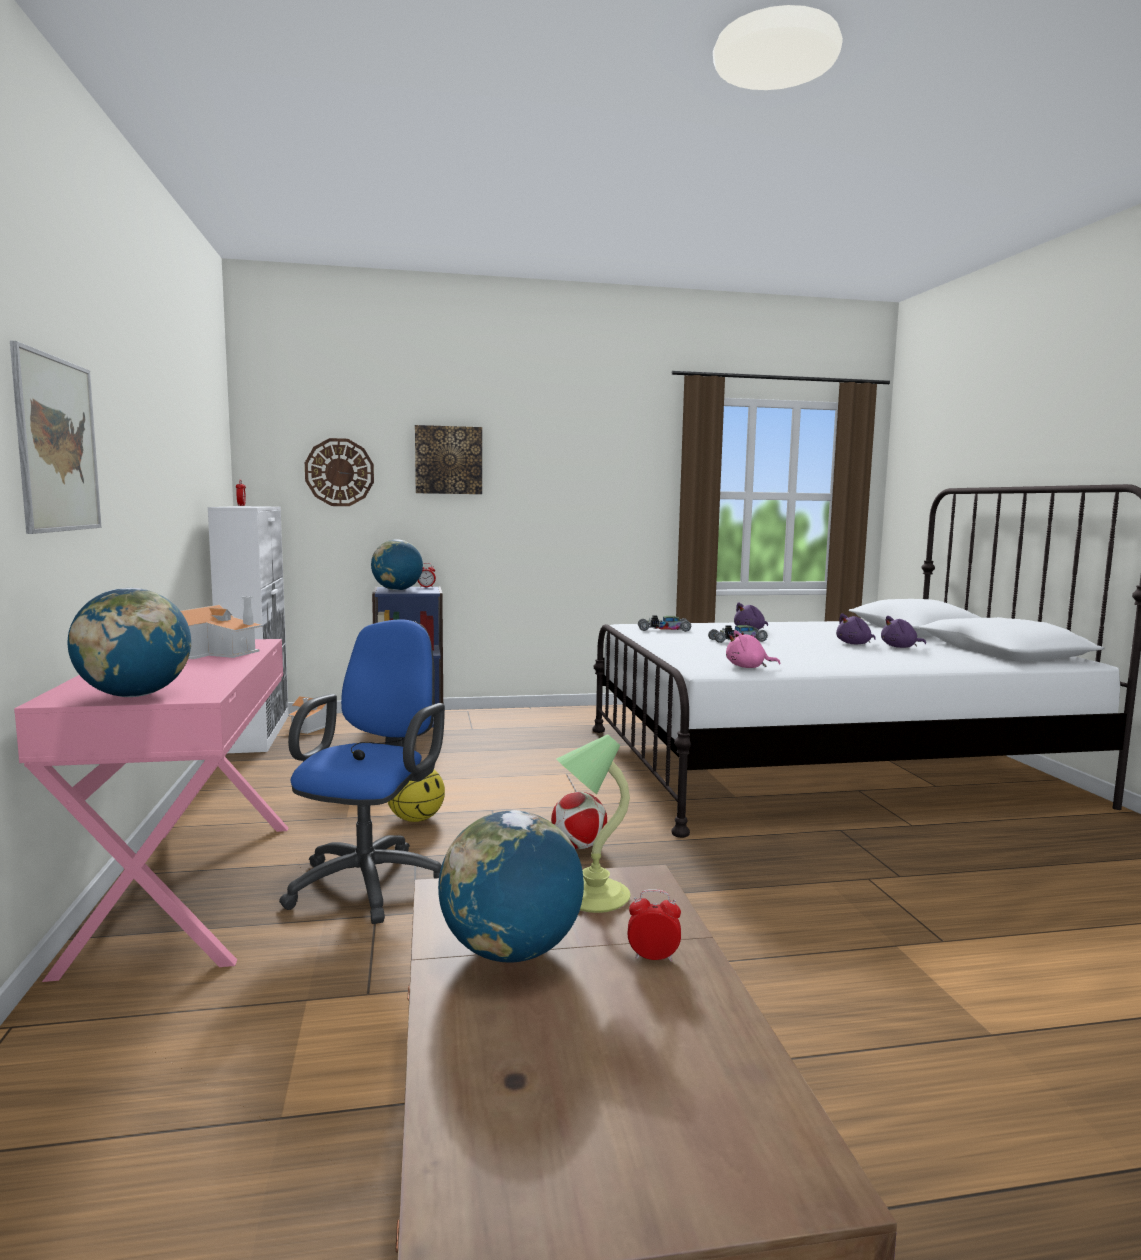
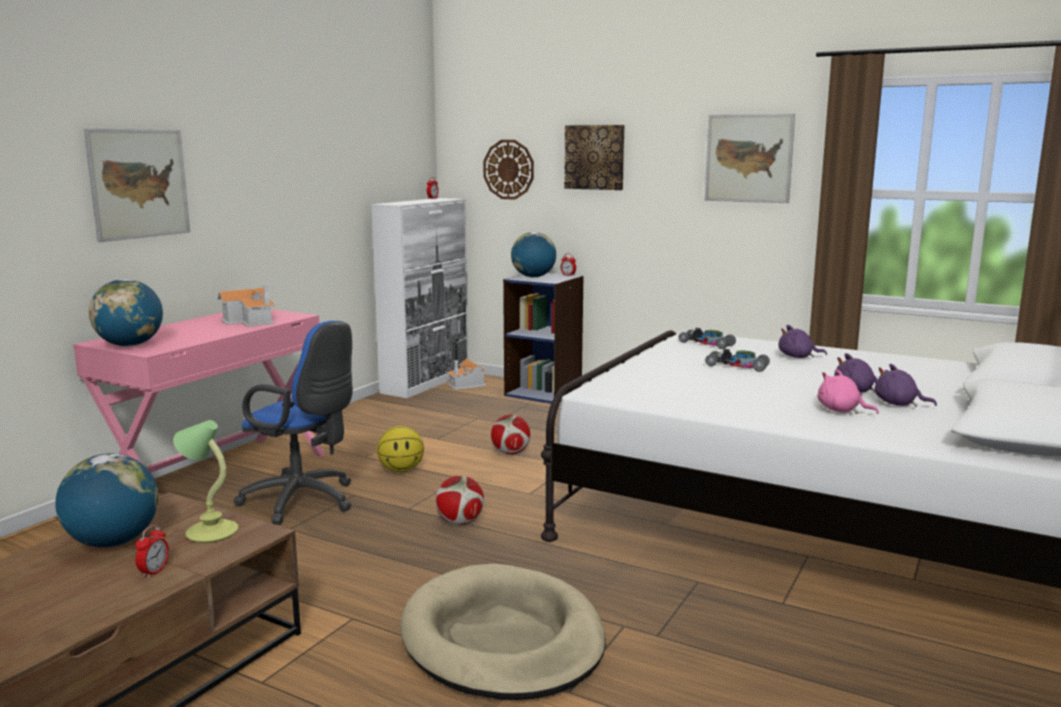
camera: 40 degrees right, 5 degrees up
(372, 880) = (304, 502): blue office chair -> blue office chair turned 60 degrees clockwise
(492, 776) = (511, 453): none -> football
(608, 463) = (748, 158): none -> picture
(653, 957) = (154, 572): alarm clock -> alarm clock turned 60 degrees clockwise
(748, 667) = (639, 395): pink plush toy -> pink plush toy (841, 410)
(821, 925) = (502, 639): none -> beige dog bed

